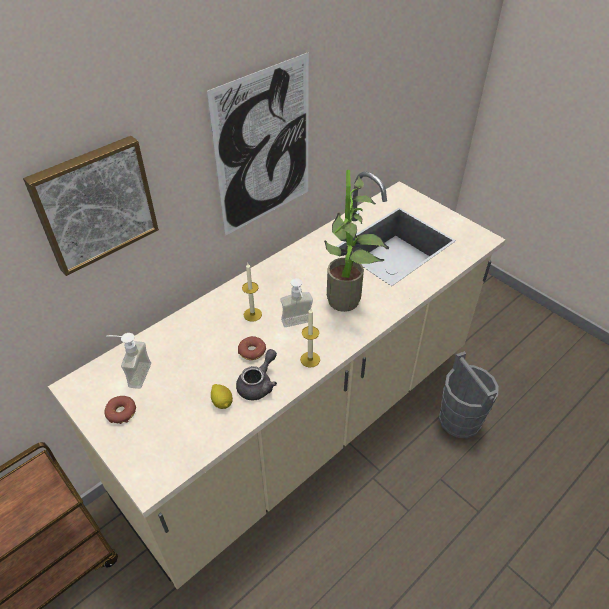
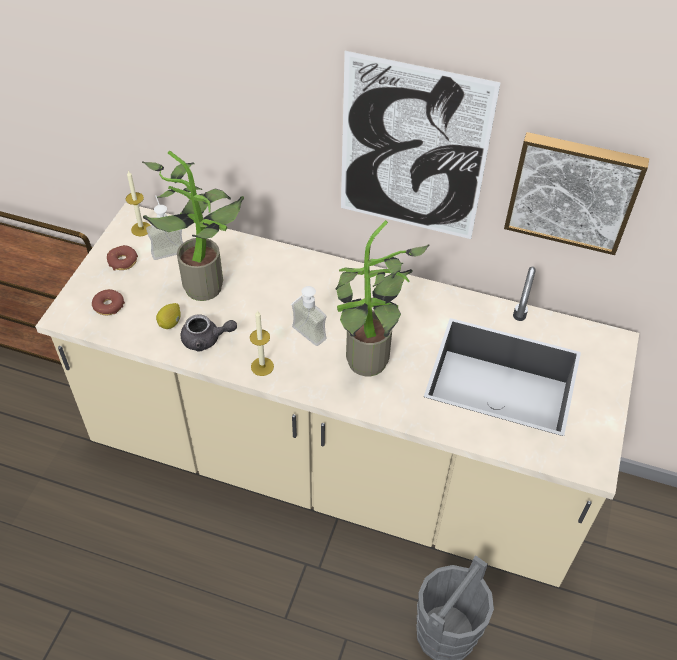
camera: 60 degrees right, 5 degrees up
(94, 204) = (203, 83): picture -> picture (573, 191)
(197, 362) = (207, 283): none -> potted plant
(252, 314) = (294, 294): candle -> candle (141, 229)
(252, 351) = (244, 316): donut -> donut (108, 306)

